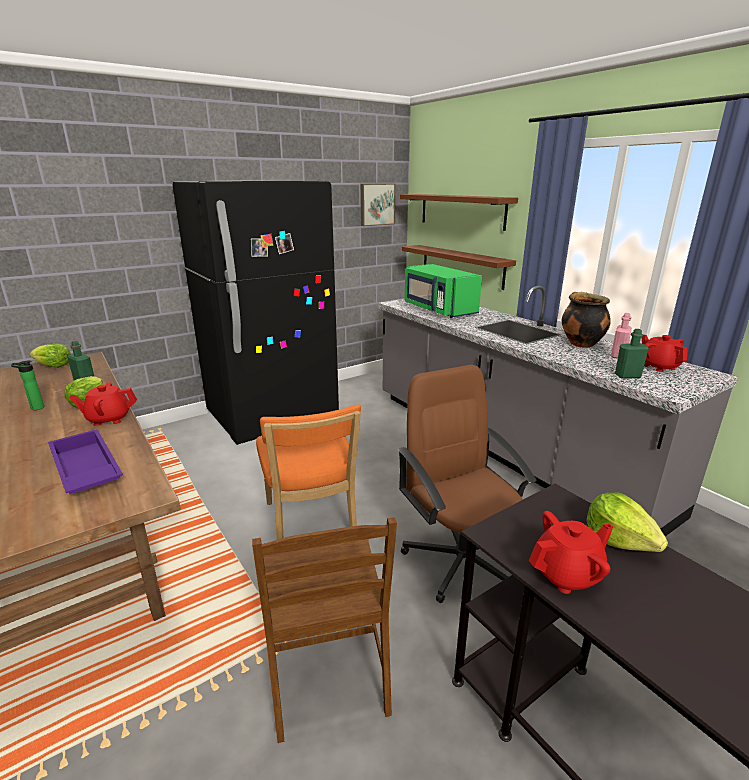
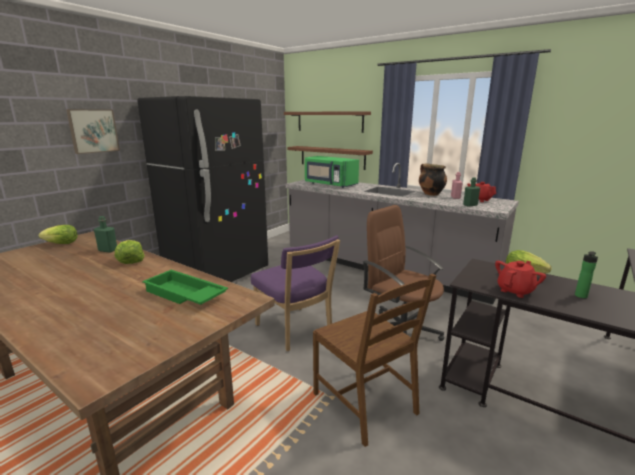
camera: 20 degrees left, 5 degrees down
(35, 408) = (86, 269): bottle -> bottle (580, 296)
(84, 470) = (183, 295): purple tray -> green tray
(109, 419) = (160, 267): red teapot -> none
(311, 523) = (295, 330): orange chair -> purple chair
(377, 204) = (267, 118): picture -> picture (93, 131)

